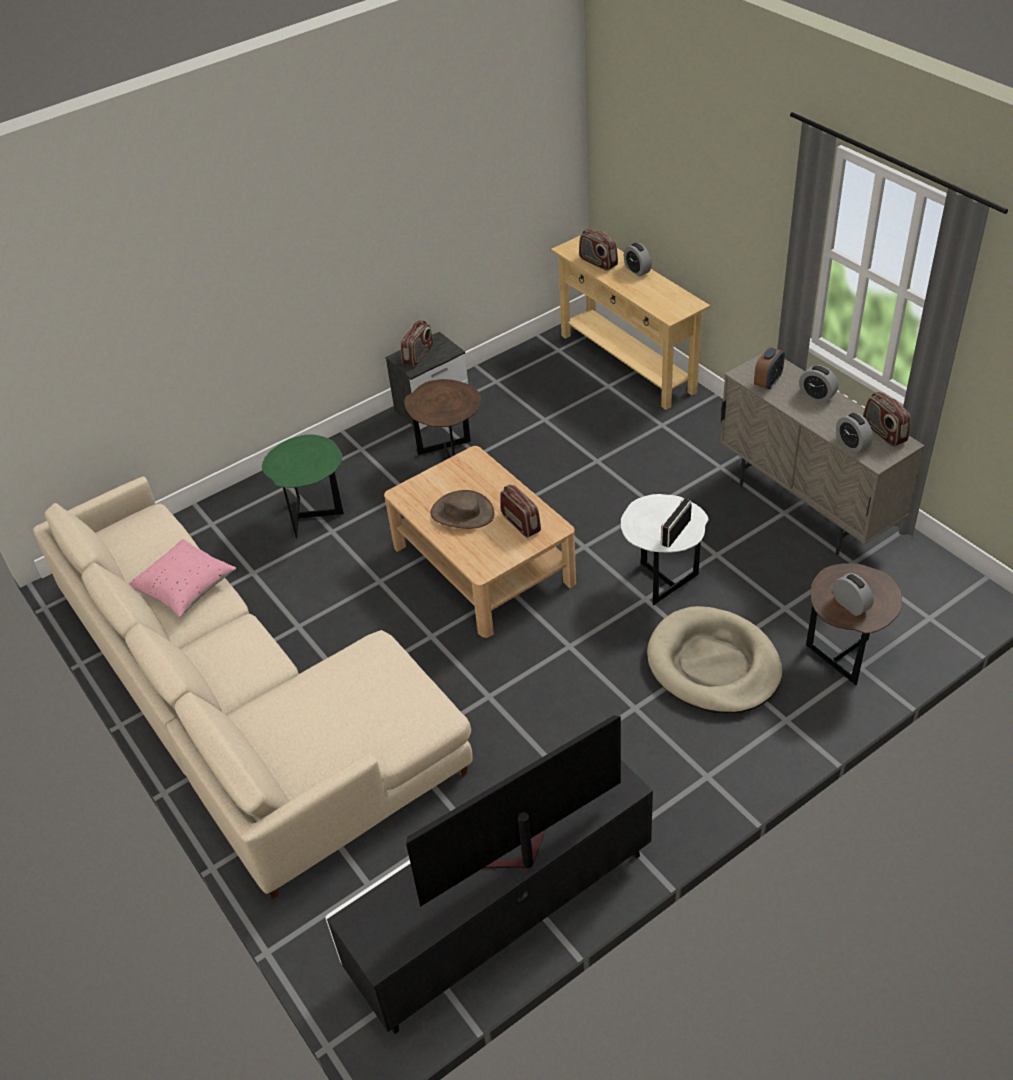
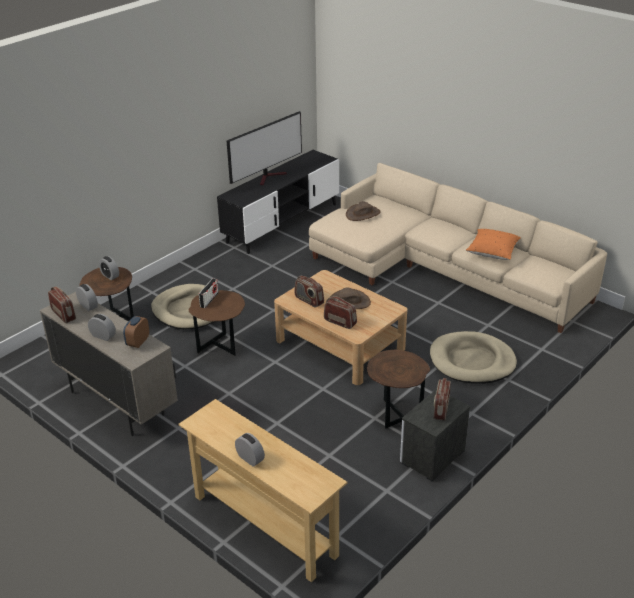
camera: 165 degrees right, 10 degrees down
(185, 588) = (492, 252): pink pillow -> orange pillow
(315, 516) = (472, 361): green side table -> beige dog bed
(351, 726) = (363, 214): none -> brown hat
(598, 262) = (292, 465): radio -> radio (340, 322)
(661, 580) = (221, 348): white side table -> brown side table

